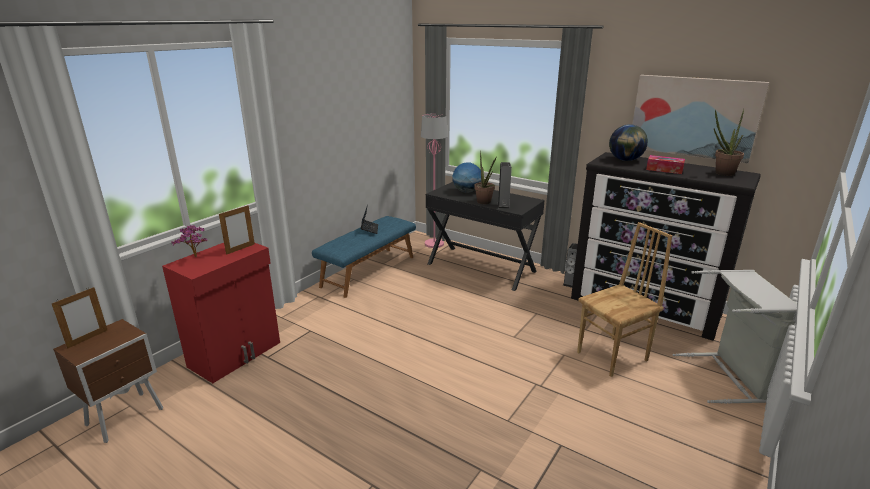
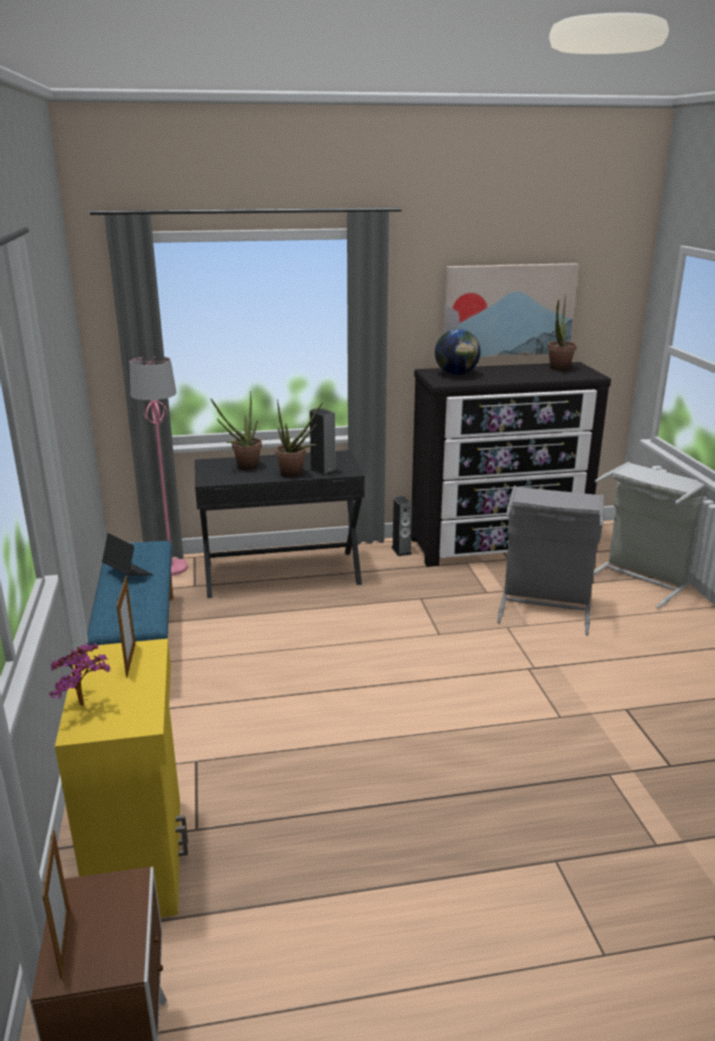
camera: 45 degrees left, 0 degrees up
(236, 354) = (141, 857): red cabinet -> yellow cabinet
(466, 192) = (243, 467): globe -> potted plant
(613, 356) = (545, 606): brown chair -> grey laundry basket
(664, 169) = (511, 376): tissue box -> none

